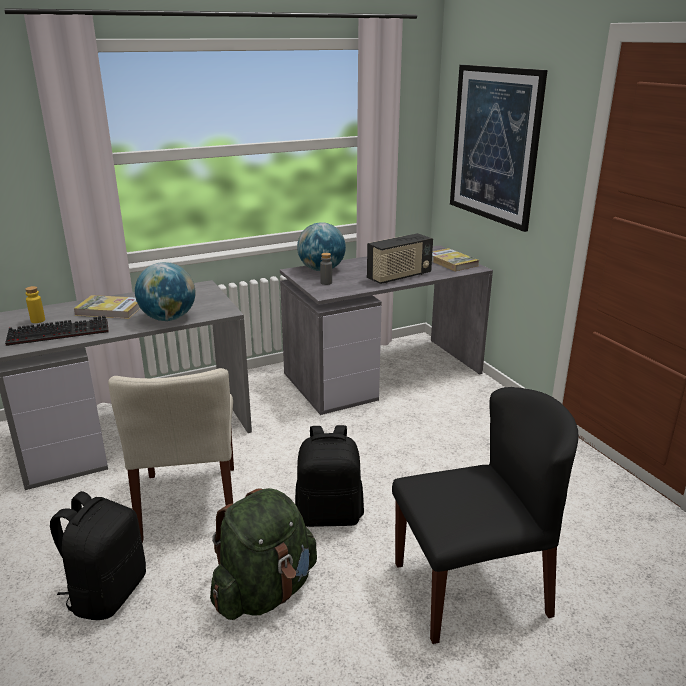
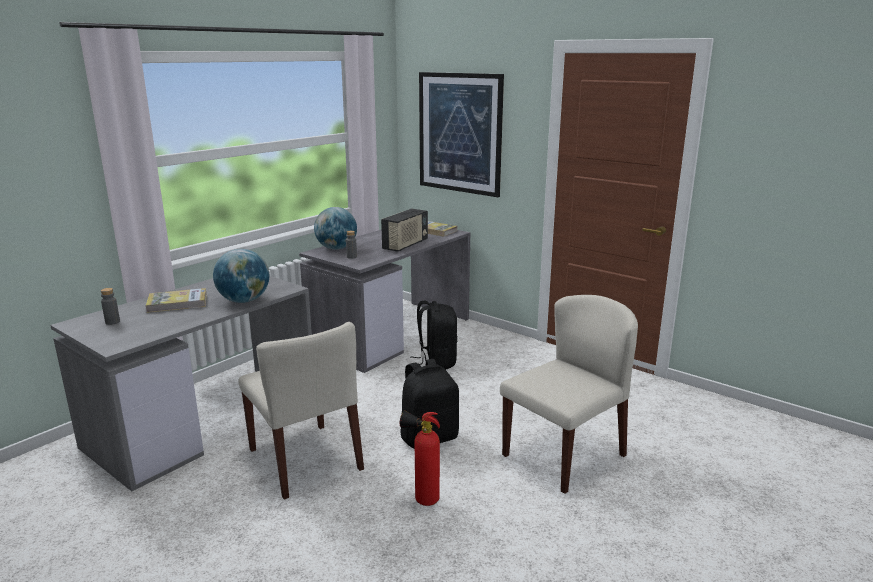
camera: 25 degrees left, 5 degrees down
(38, 320) = (112, 322): yellow bottle -> grey bottle
(60, 332) = (150, 327): keyboard -> none
(107, 592) = (289, 540): black backpack -> black backpack (436, 361)
(265, 591) = (421, 499): green backpack -> fire extinguisher
(471, 588) = (564, 454): black chair -> beige chair

